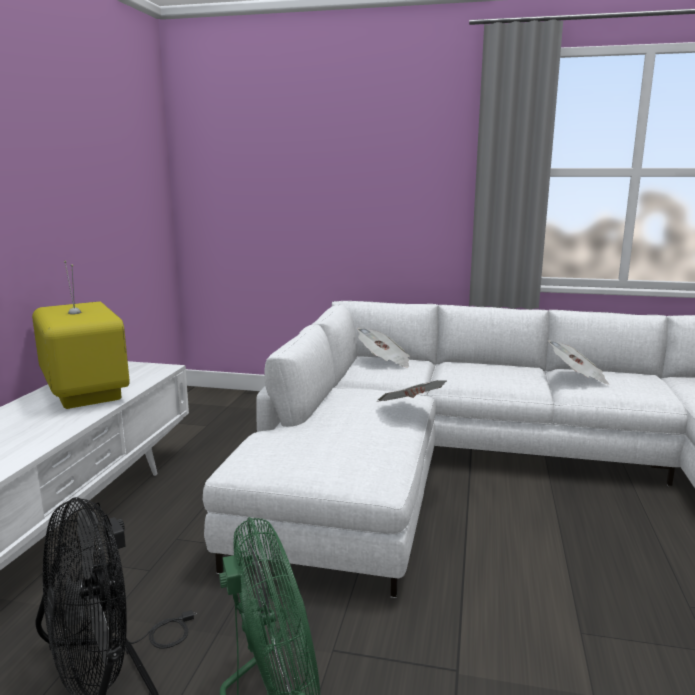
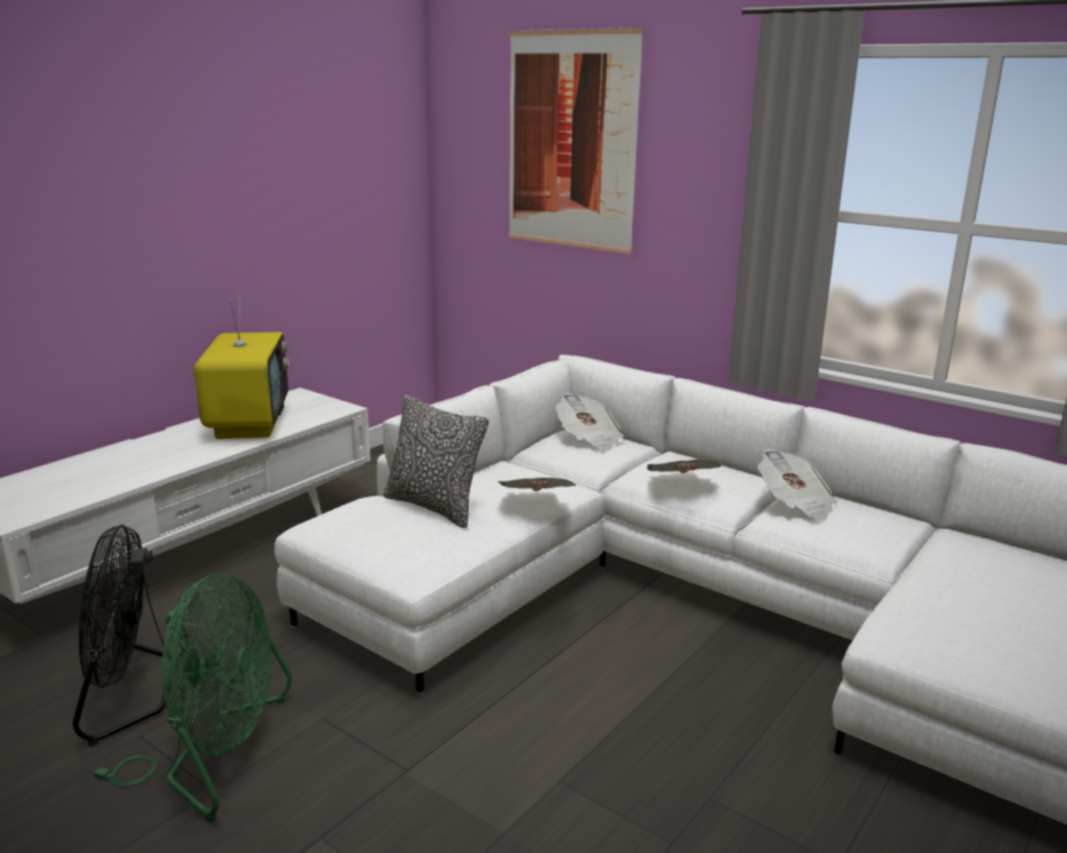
camera: 25 degrees right, 5 degrees up
(313, 132) = (571, 140): none -> picture
(332, 427) = (434, 507): none -> pillow
(491, 379) = (681, 485): none -> newspaper

